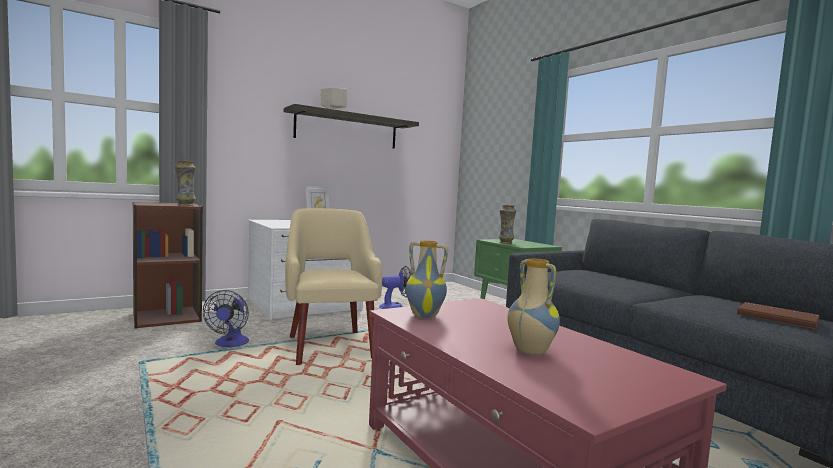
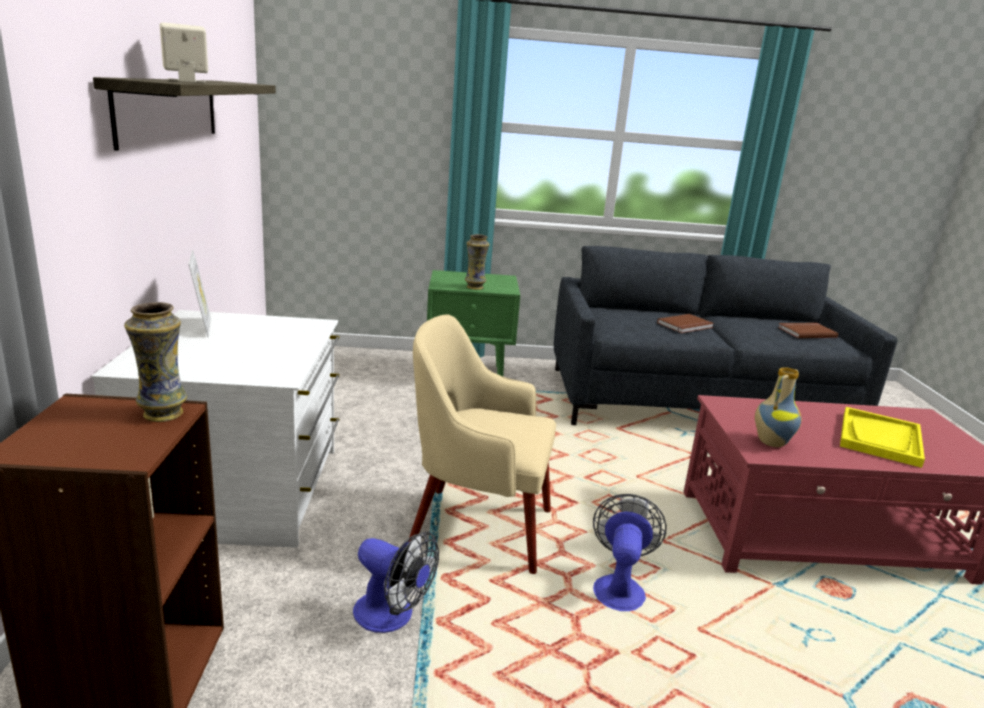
camera: 60 degrees left, 15 degrees up
(395, 307) = (348, 424): fan -> fan (619, 586)
(529, 351) = (880, 439): vase -> yellow tray
(623, 284) = (686, 326): none -> brown book

